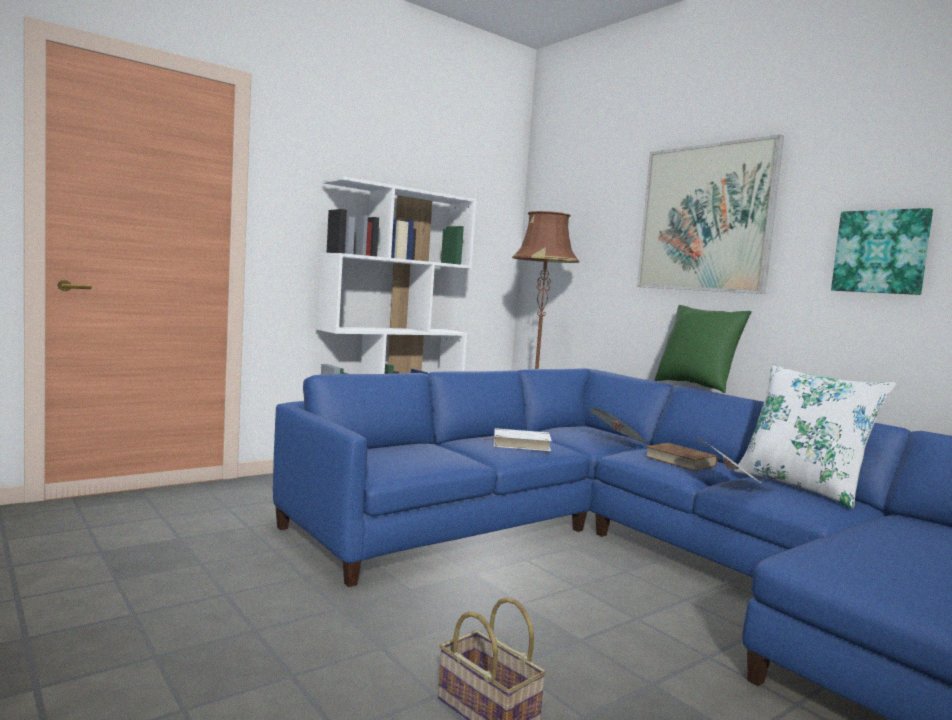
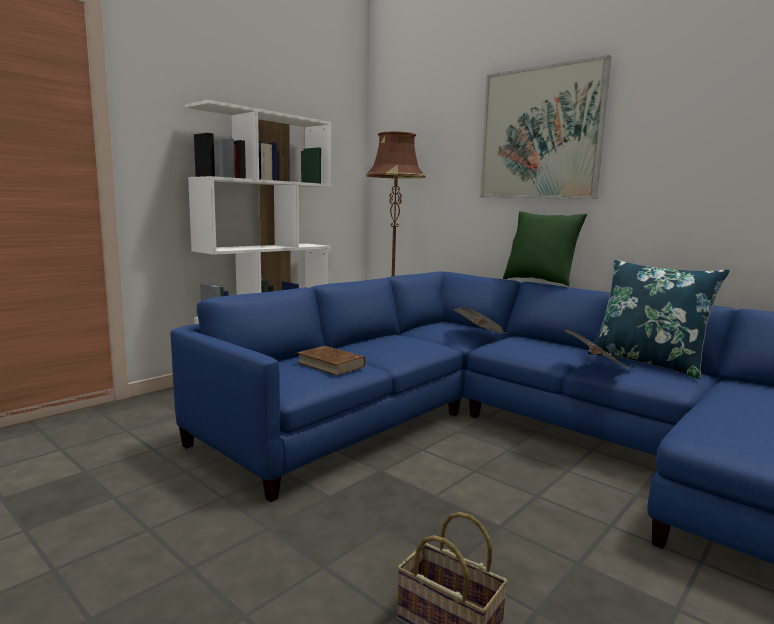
camera: 10 degrees left, 5 degrees up
(521, 444) = (403, 345): white book -> none
(680, 461) = (541, 348): brown book -> brown book (330, 364)
(802, 486) = (647, 362): white pillow -> blue pillow
(881, 252) = (701, 157): picture -> none

